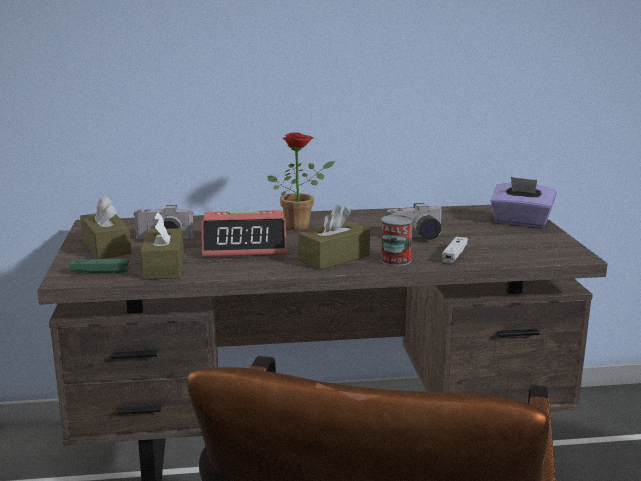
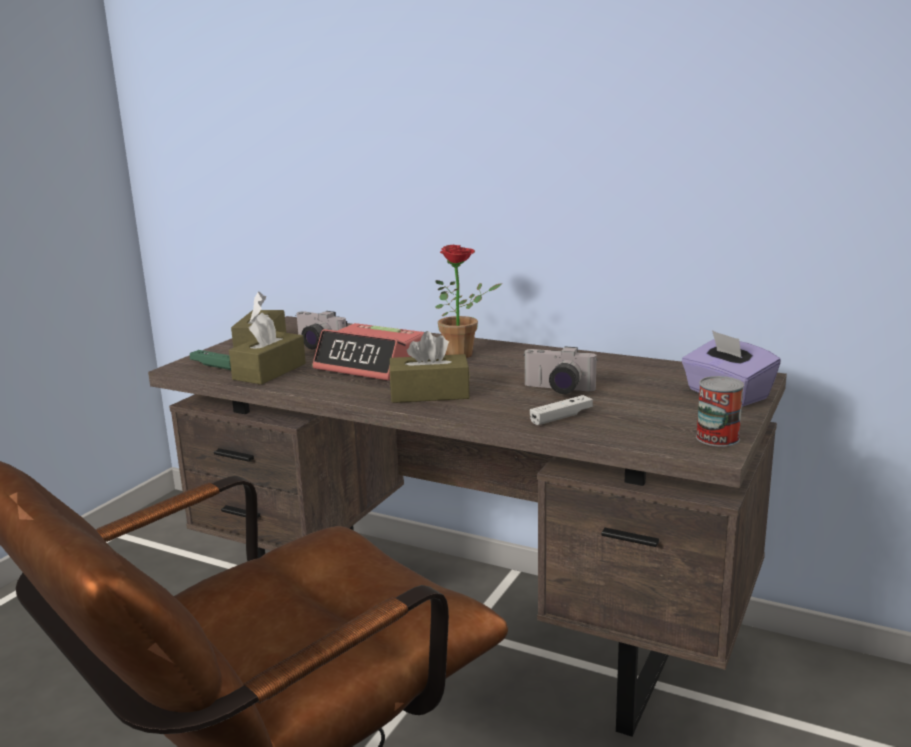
camera: 35 degrees right, 0 degrees up
(395, 260) = (485, 409): can -> can (717, 438)

